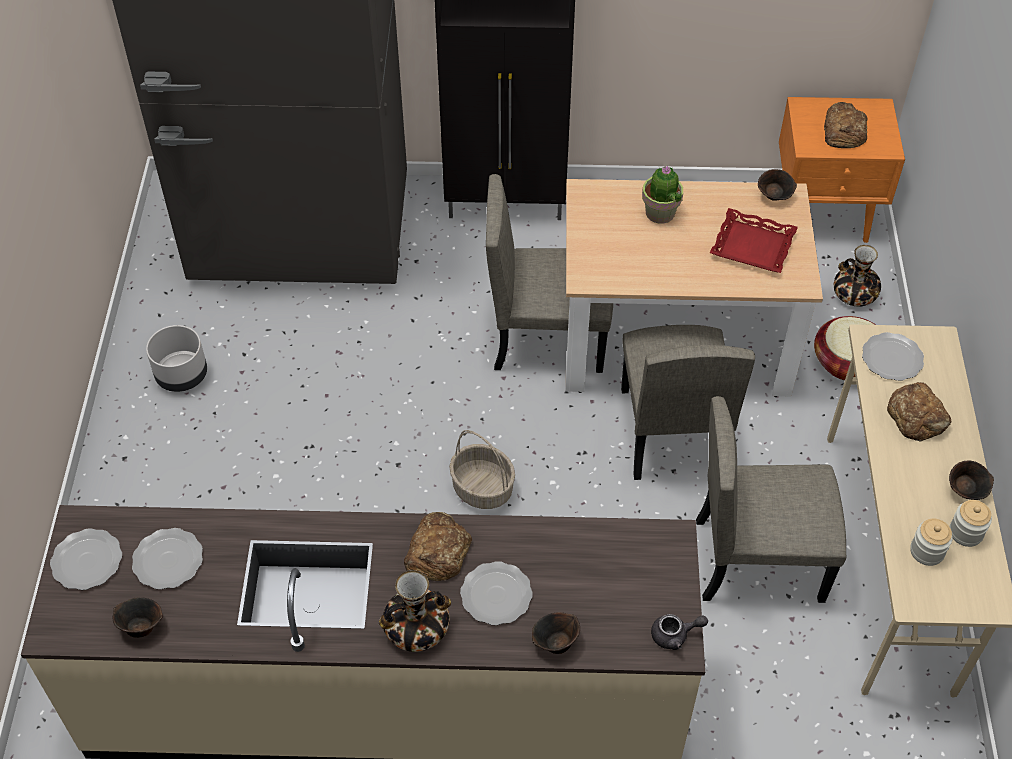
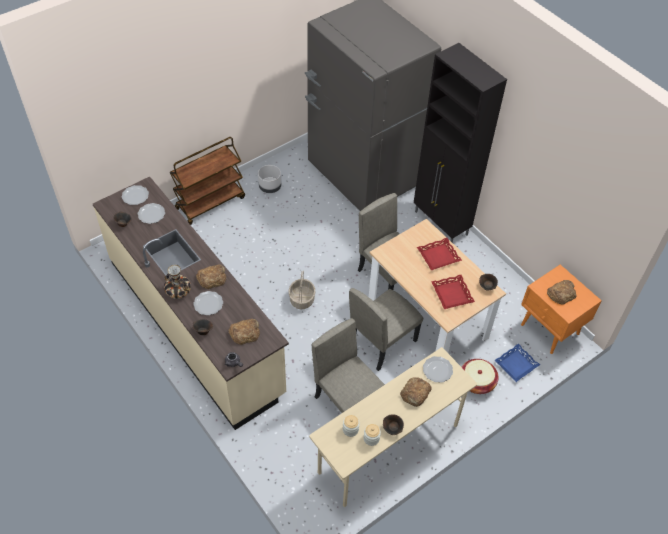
camera: 50 degrees right, 0 degrees up
(116, 490) = (210, 203): none -> brown cart
(618, 575) = (245, 333): none -> bread
(660, 213) = (438, 256): potted plant -> red tray
(855, 294) = (516, 365): vase -> blue tray

